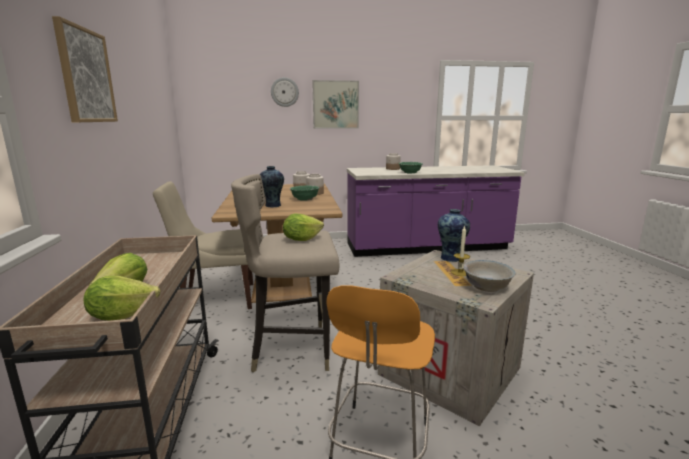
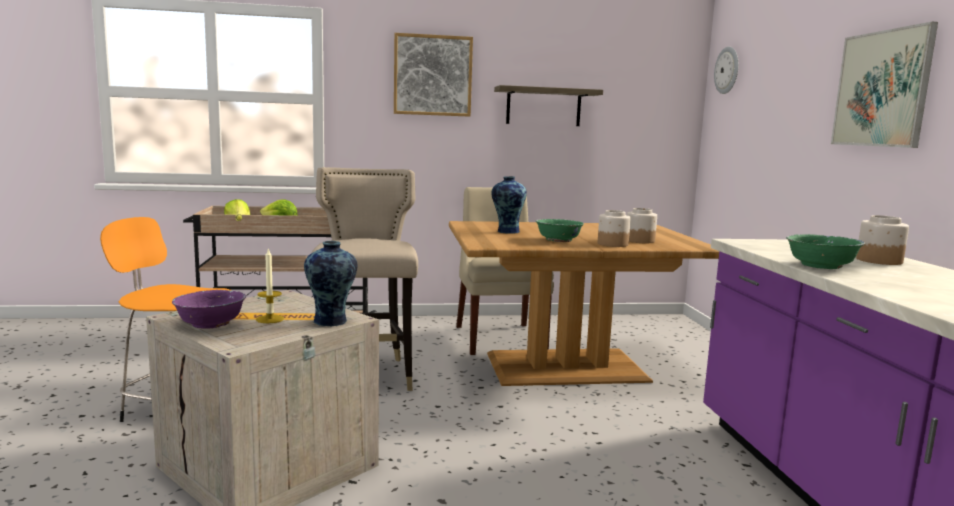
camera: 90 degrees right, 5 degrees down
(138, 110) = (543, 107): none -> shelf
(284, 92) = (807, 70): wall clock -> wall clock (727, 70)
(301, 239) = (362, 243): lettuce -> none
(486, 286) = (211, 324): white bowl -> purple bowl

